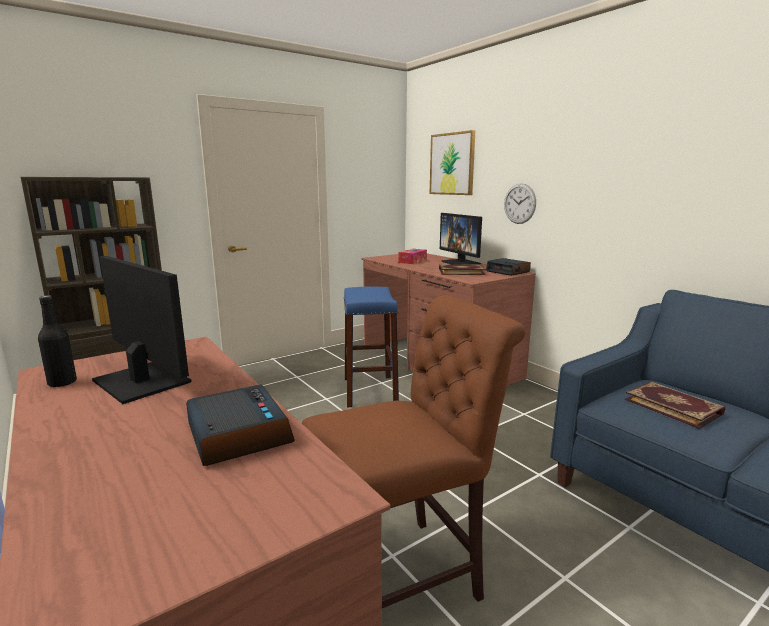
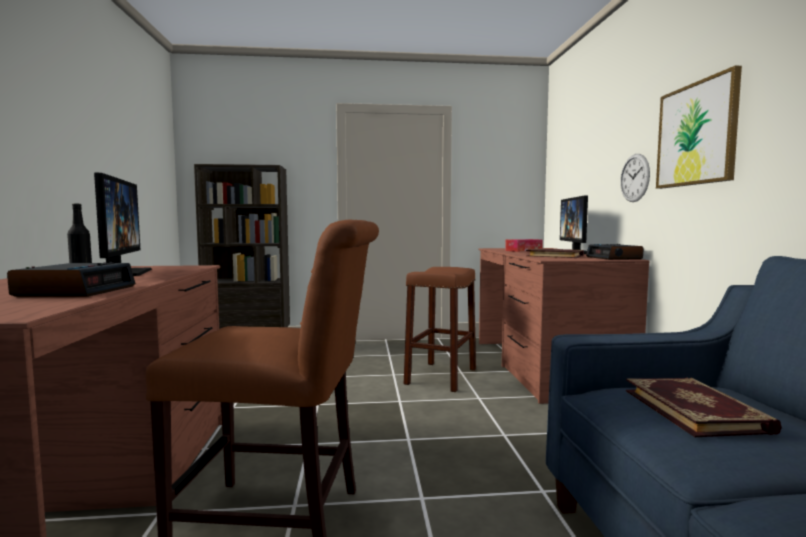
camera: 30 degrees right, 10 degrees down
(370, 391) = (441, 376): blue stool -> brown stool
(452, 164) = (579, 148): picture -> picture (696, 134)

